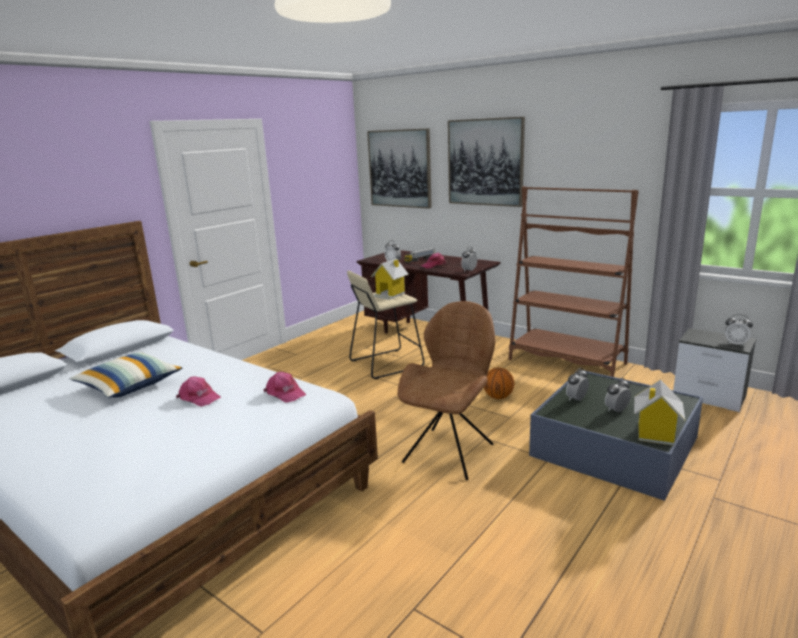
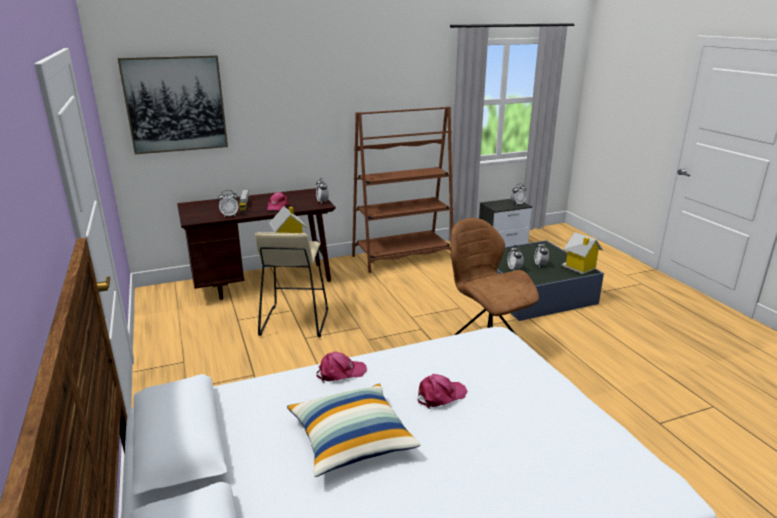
camera: 60 degrees left, 5 degrees up
(285, 393) = (477, 348): pink cap -> pink cap (340, 372)
(485, 162) = (292, 91): picture -> none
(498, 397) = (425, 300): basketball -> none

